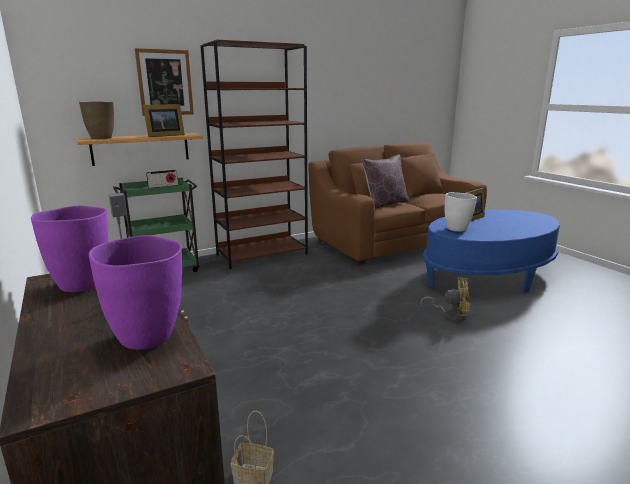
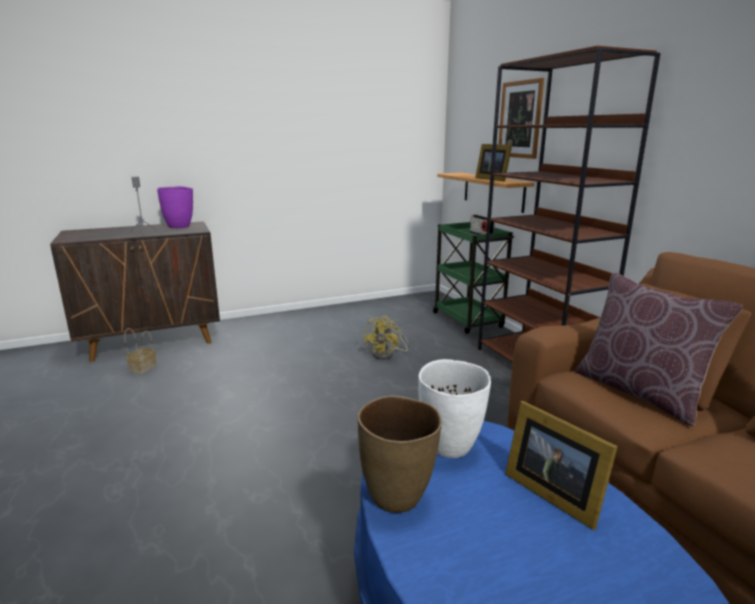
camera: 95 degrees right, 0 degrees up
(101, 138) = (460, 174): brown vase -> brown vase (397, 496)
(148, 337) = (99, 236): purple vase -> none
(450, 315) = (309, 513): yellow fan -> yellow fan (387, 354)

